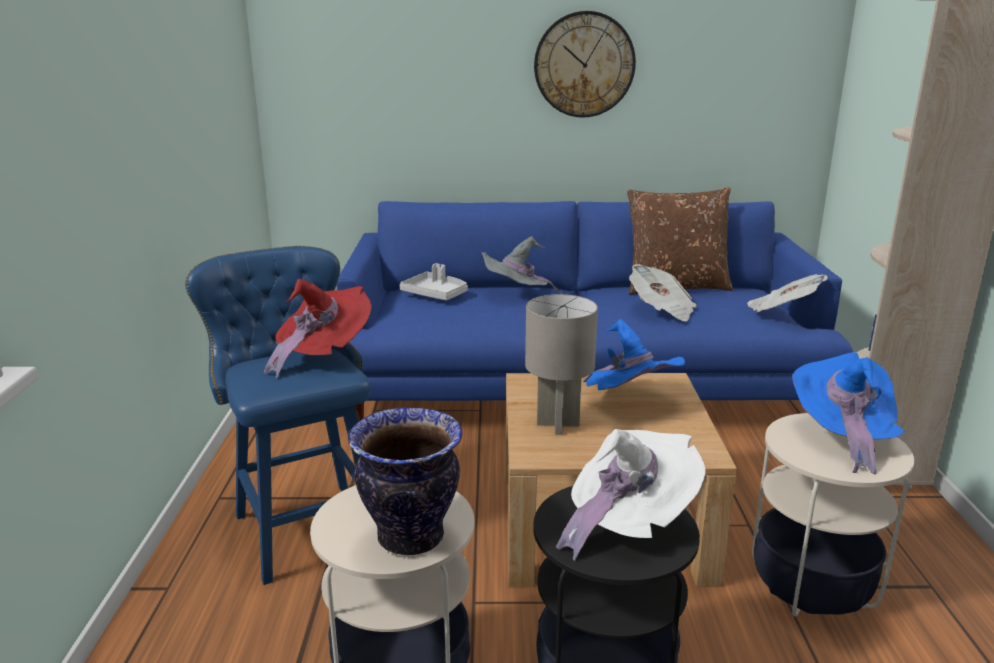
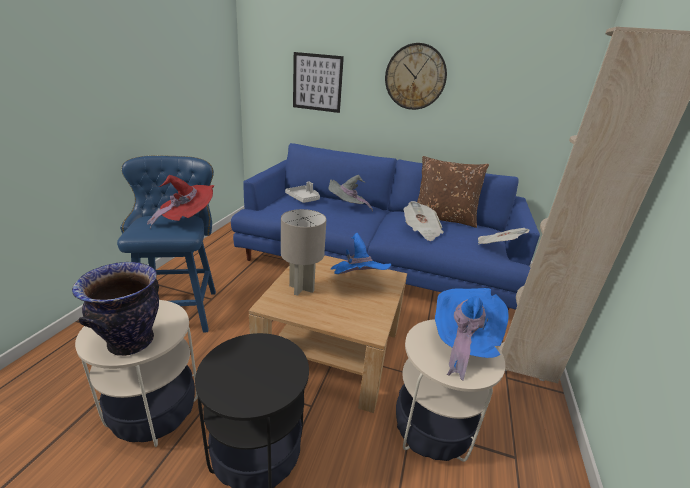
camera: 15 degrees right, 5 degrees up
(412, 90) = (317, 82): none -> picture
(627, 522) = (263, 369): white hat -> none

